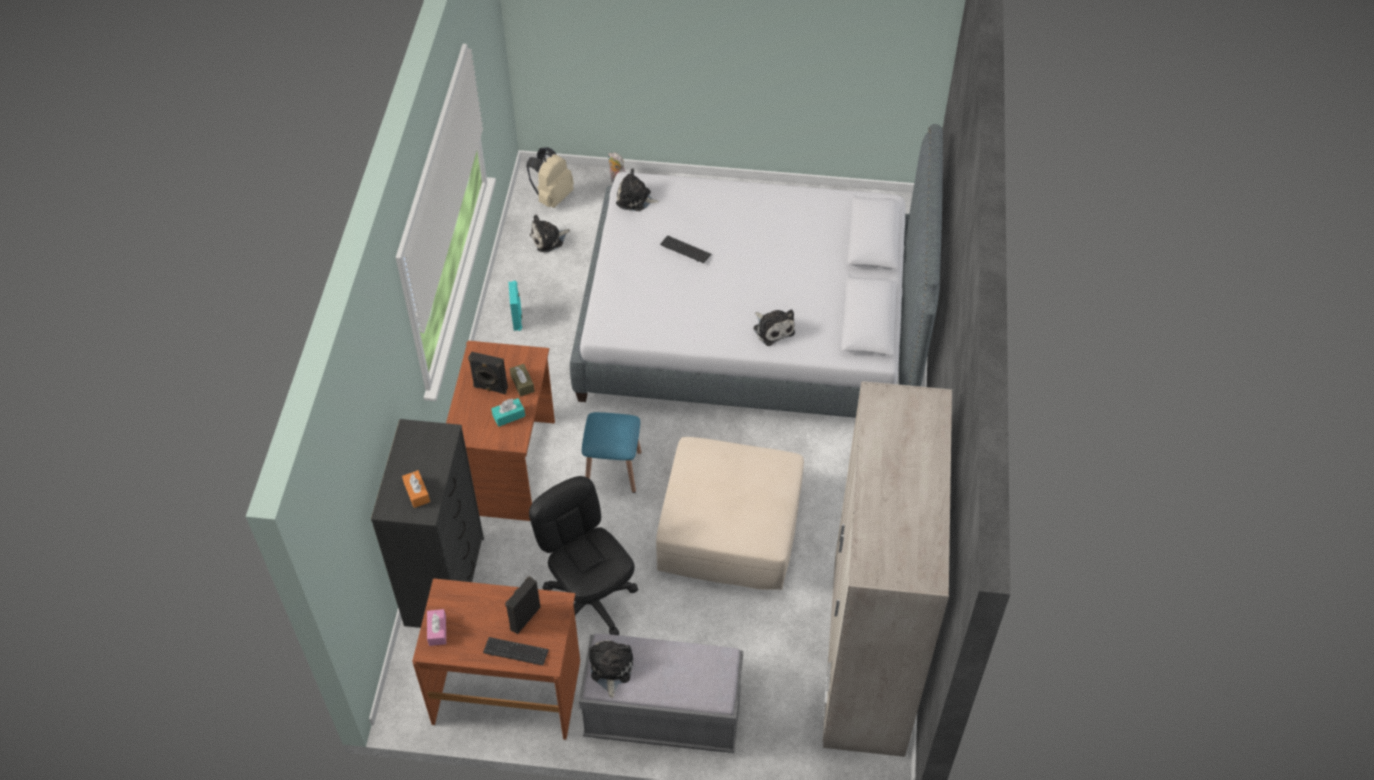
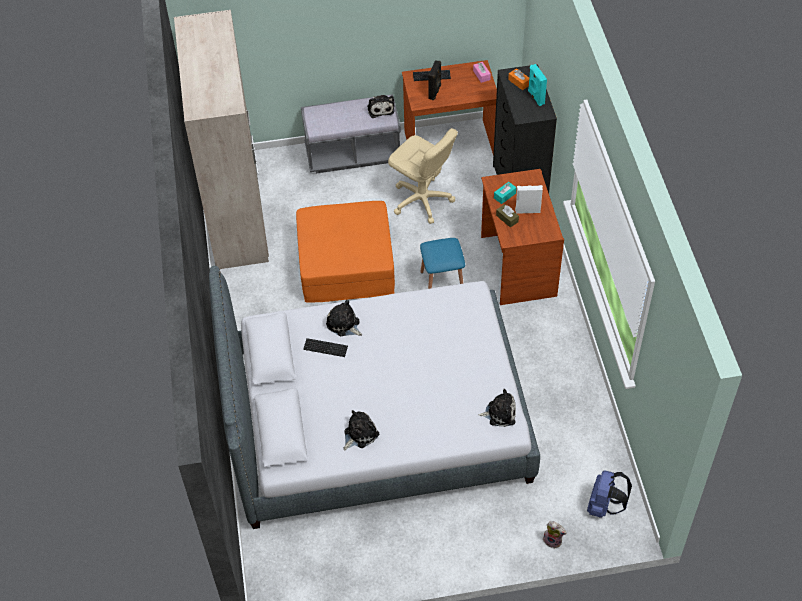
camera: 165 degrees right, 0 degrees up
(490, 388) = (527, 210): black speaker -> white speaker
(517, 319) = (570, 377): turquoise speaker -> turquoise speaker (535, 97)
(548, 239) = (584, 459): plush toy -> plush toy (359, 434)
(552, 197) = (604, 506): beige backpack -> blue backpack
(590, 601) = (422, 200): black office chair -> beige office chair
(685, 250) = (437, 373): keyboard -> keyboard (325, 348)
(729, 529) = (346, 264): beige ottoman -> orange ottoman

